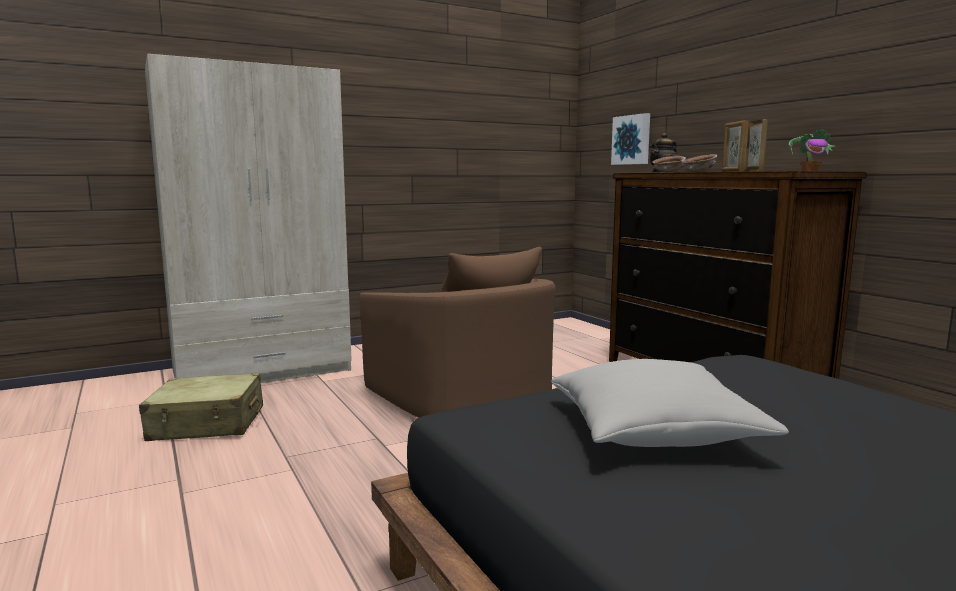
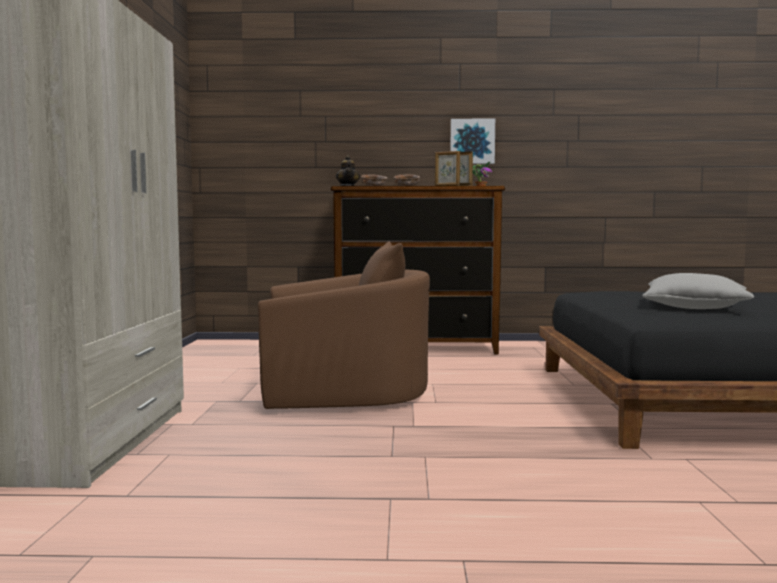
camera: 60 degrees left, 5 degrees down
(207, 424) = (239, 478): beige suitcase -> none
(632, 140) = (276, 160): picture -> picture (472, 141)

